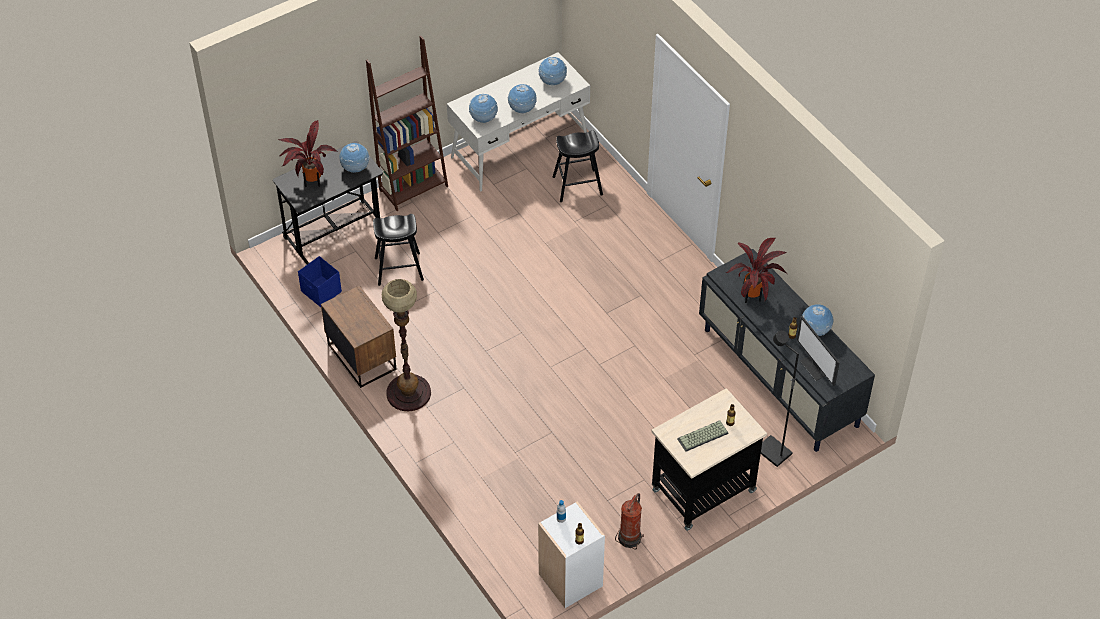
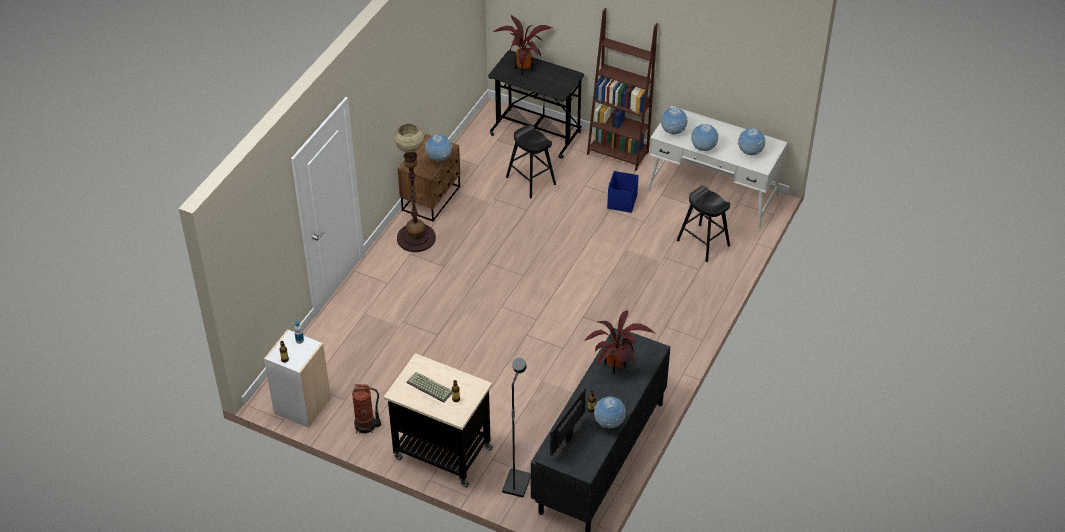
camera: 60 degrees right, 5 degrees down
(321, 292) = (475, 151): blue storage box -> blue storage box (621, 202)
(355, 169) = (554, 85): globe -> globe (438, 159)

